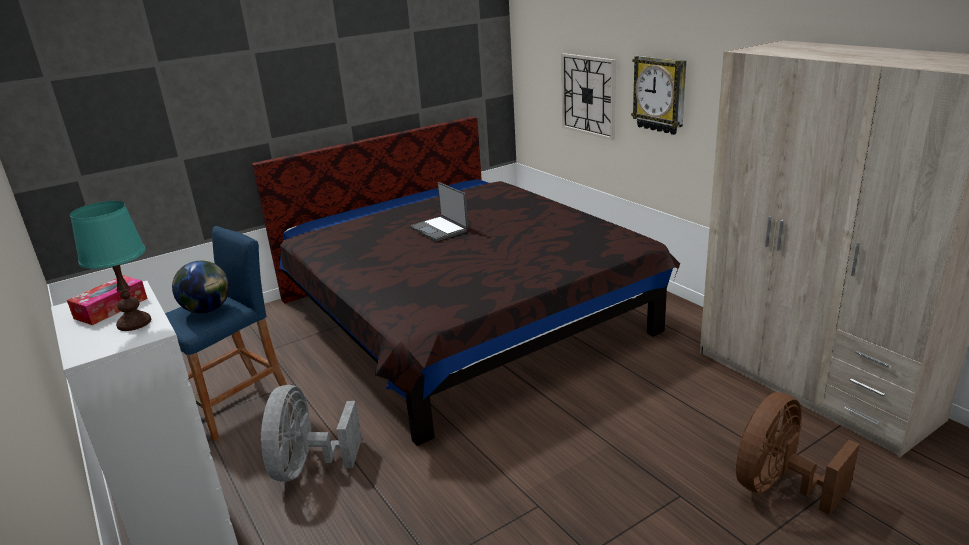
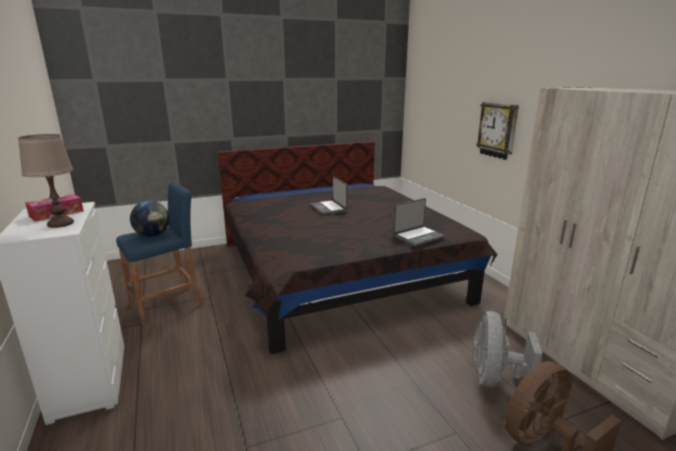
camera: 10 degrees right, 5 degrees down
(134, 323) = (60, 224): turquoise table lamp -> brown table lamp
(308, 466) = (192, 354): grey fan -> grey fan (494, 377)
(580, 257) = (418, 236): none -> laptop
(588, 95) = (449, 131): wall clock -> none

